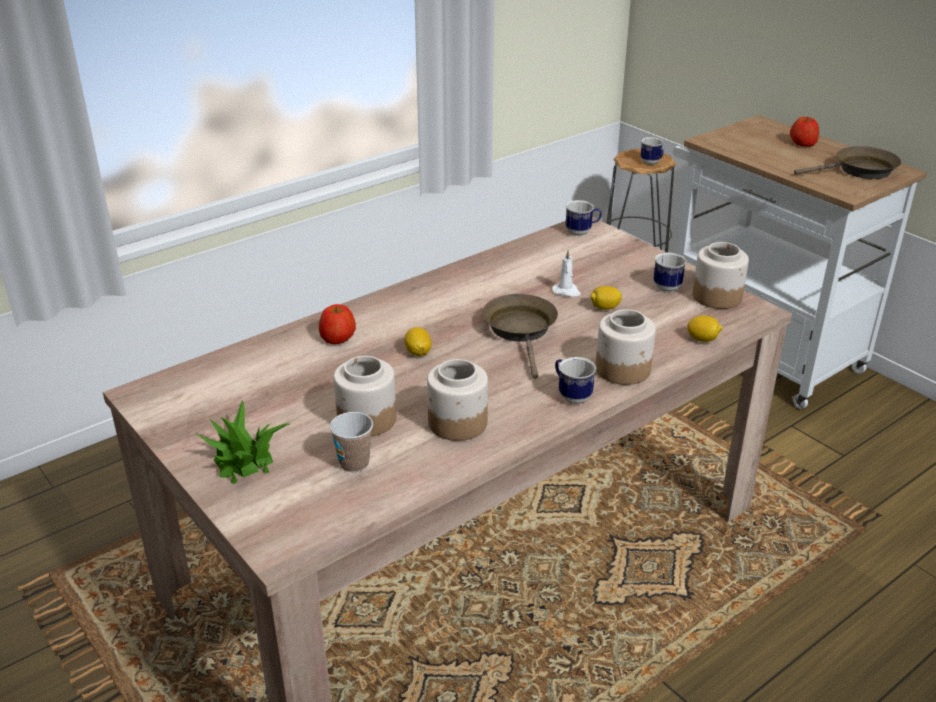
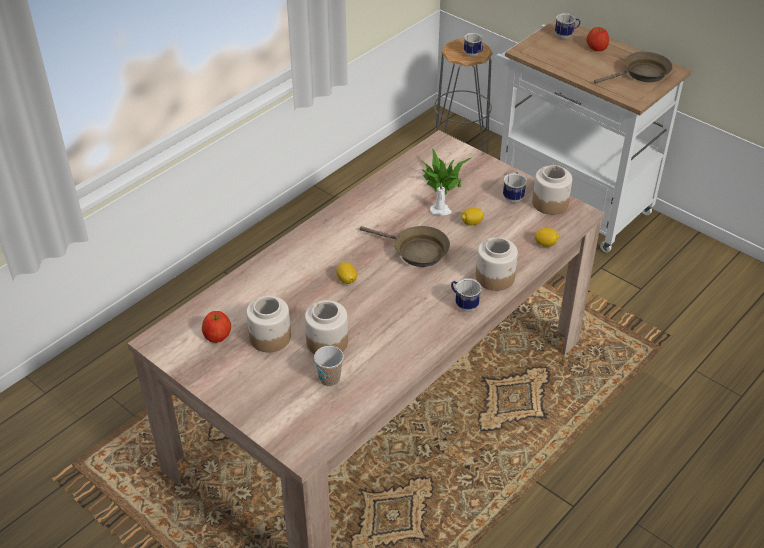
camera: 10 degrees left, 10 degrees up
(243, 459) = (251, 386): potted plant -> potted plant (442, 181)
(338, 338) = (284, 274): apple -> apple (217, 335)
(457, 423) = (391, 337): jar -> jar (270, 338)
(521, 331) = (416, 251): brown frying pan -> brown frying pan turned 135 degrees clockwise
(582, 232) = (440, 150): mug -> mug (566, 35)

